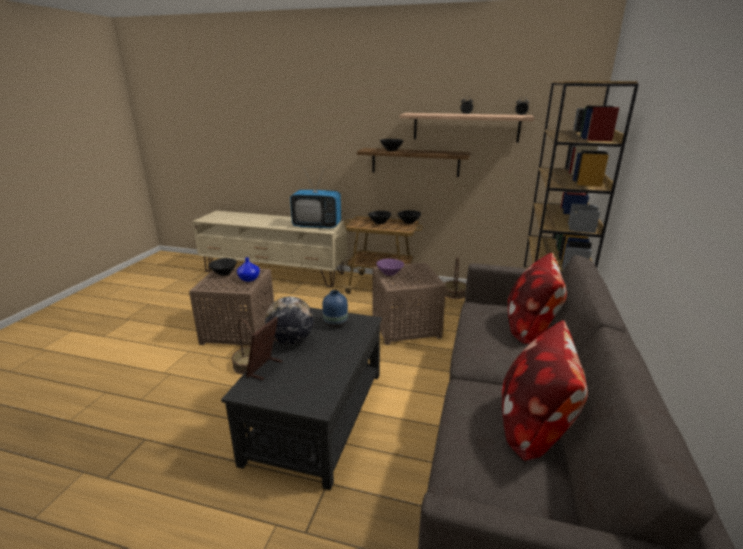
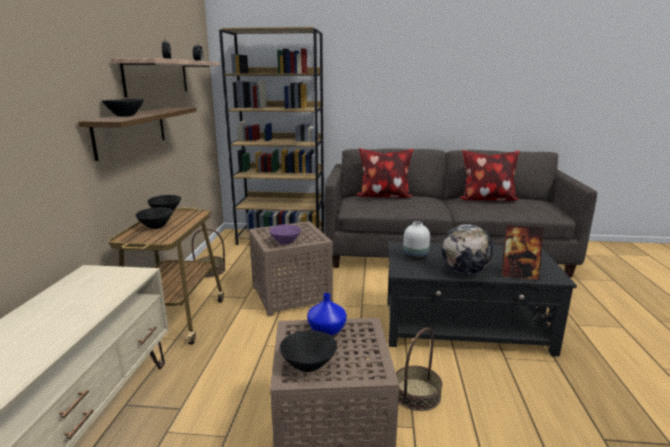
camera: 100 degrees left, 5 degrees down
(317, 225) = (99, 285): television -> none
(335, 323) = (415, 257): blue vase -> white vase

